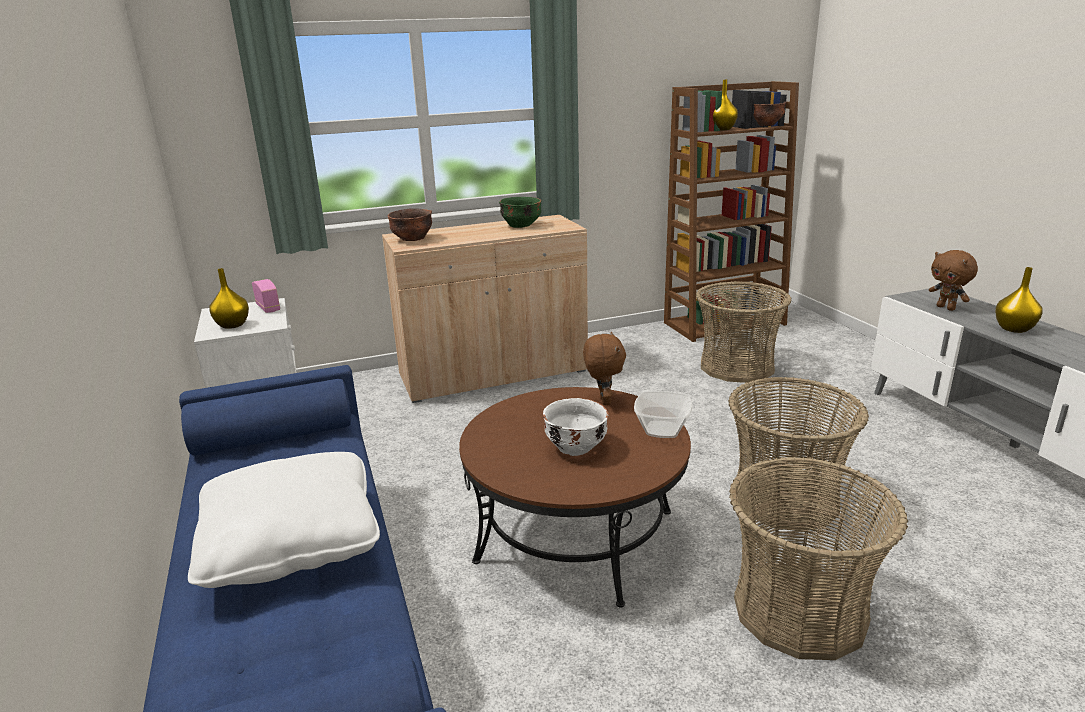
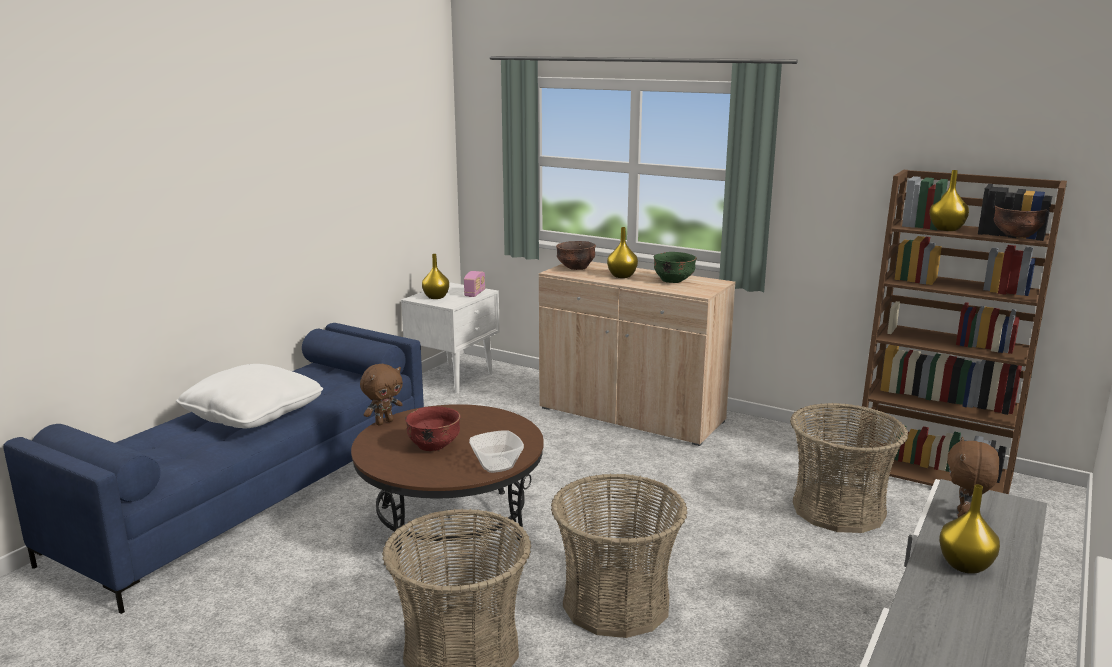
camera: 50 degrees right, 5 degrees down
(472, 233) = (622, 276): none -> yellow vase
(575, 447) = (433, 446): white bowl -> red bowl
(603, 400) = (517, 433): brown plush toy -> brown plush toy (384, 422)

